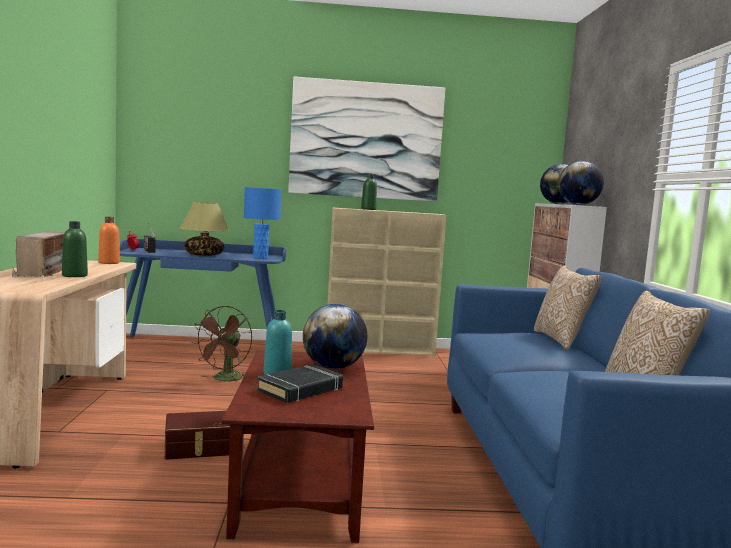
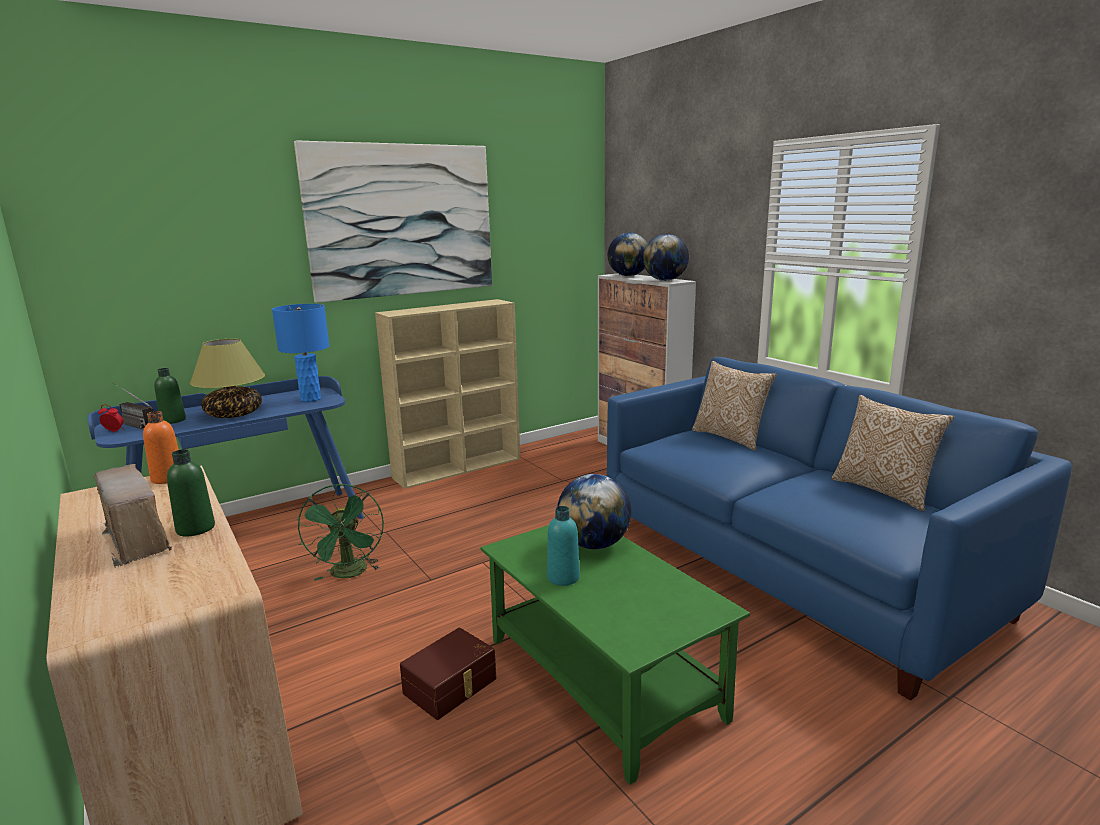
camera: 30 degrees left, 10 degrees up
(225, 380) = (349, 574): brown fan -> green fan
(301, 389) = (621, 591): black book -> none
(301, 482) = (604, 679): brown coffee table -> green coffee table
(368, 209) = (423, 309): green bottle -> green bottle (173, 420)

